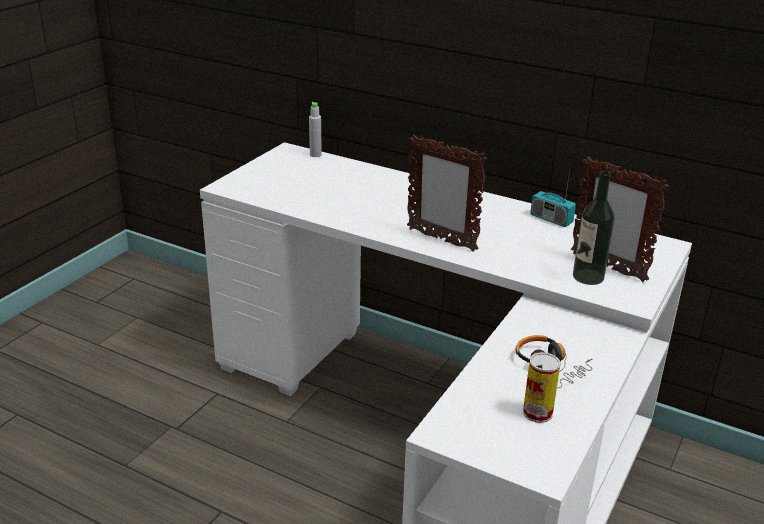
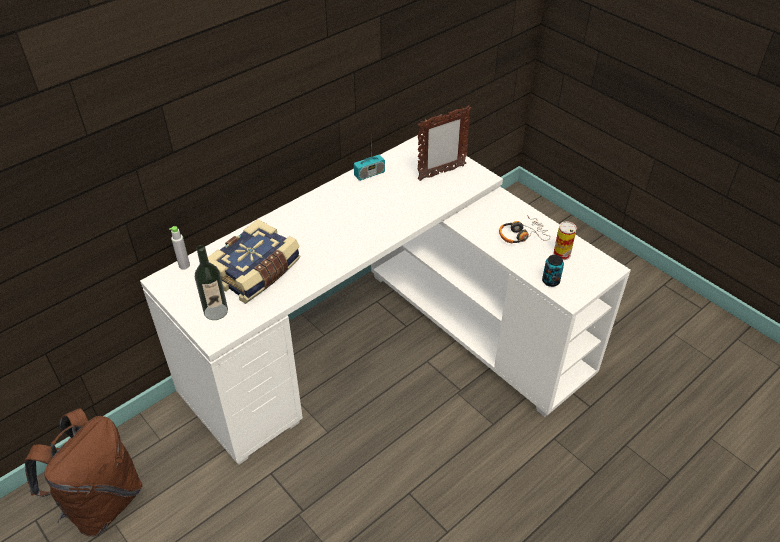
camera: 70 degrees left, 15 degrees up
(158, 304) = (102, 502): none -> brown backpack
(327, 188) = (256, 272): none -> book
(441, 239) = (373, 233): picture frame -> none
(465, 408) = (550, 281): none -> can
(588, 277) = (449, 185): bottle -> bottle (216, 311)

